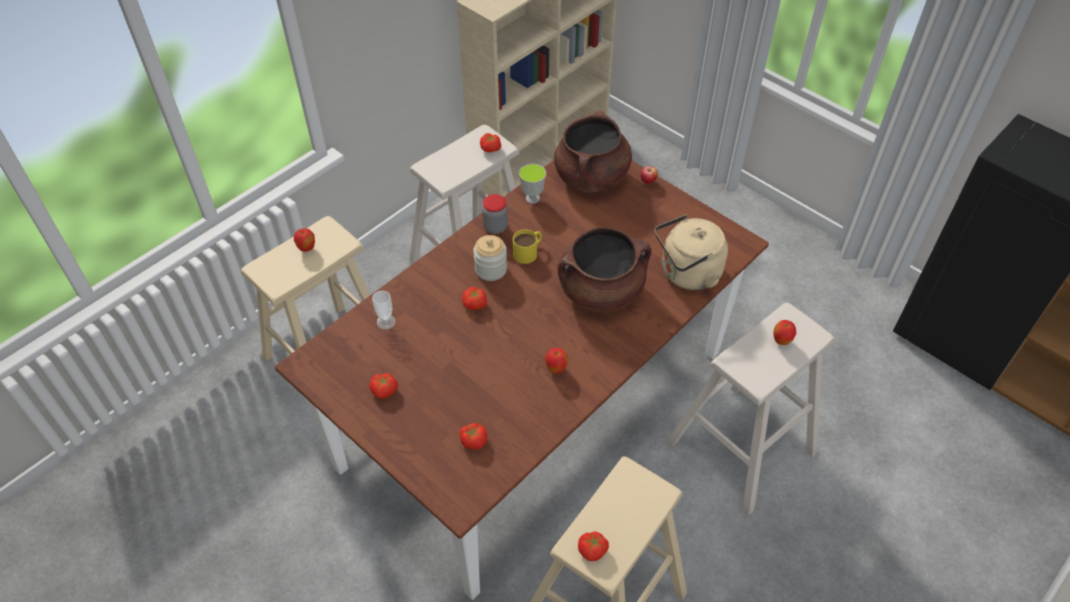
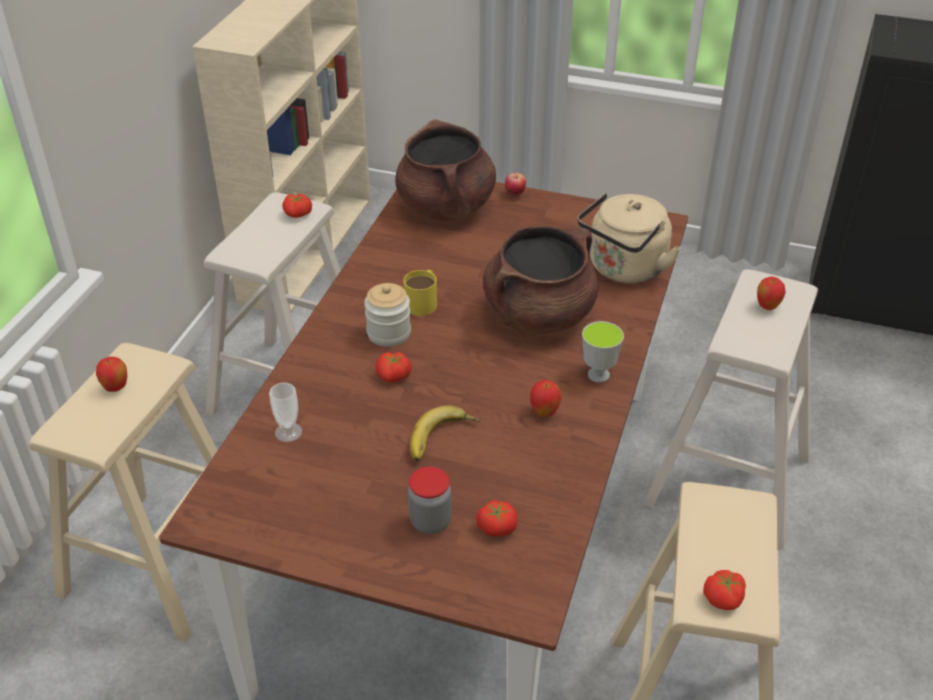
camera: 25 degrees left, 10 degrees down
(384, 391) = (339, 512): tomato -> none
(477, 364) = (442, 440): none -> banana
(495, 227) = (364, 288): jar -> jar (430, 521)
(532, 198) = (390, 246): cup -> cup (598, 375)

